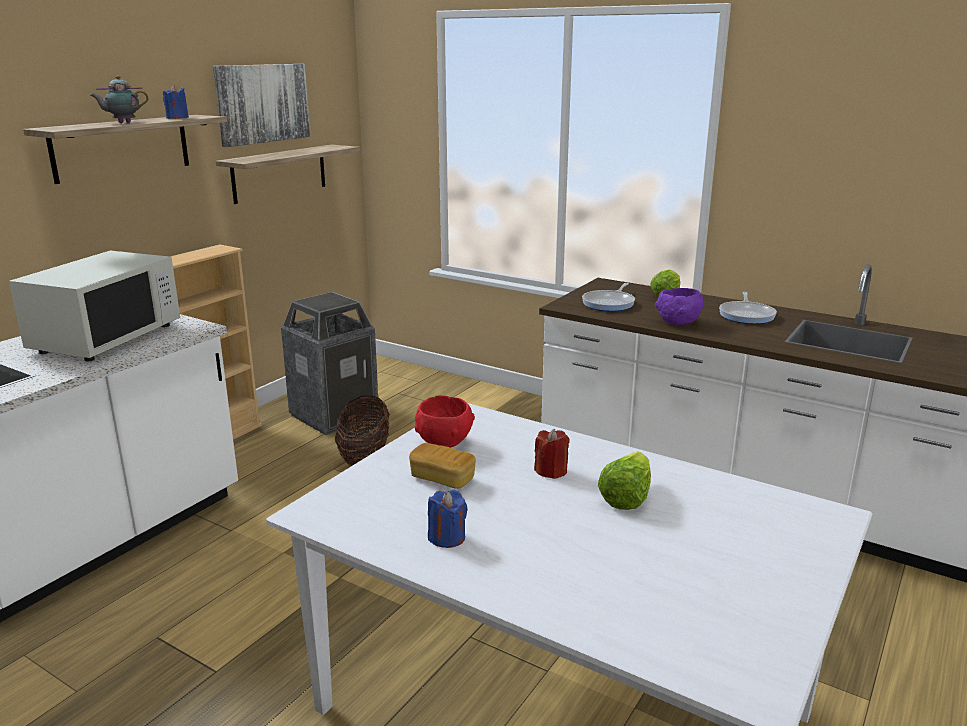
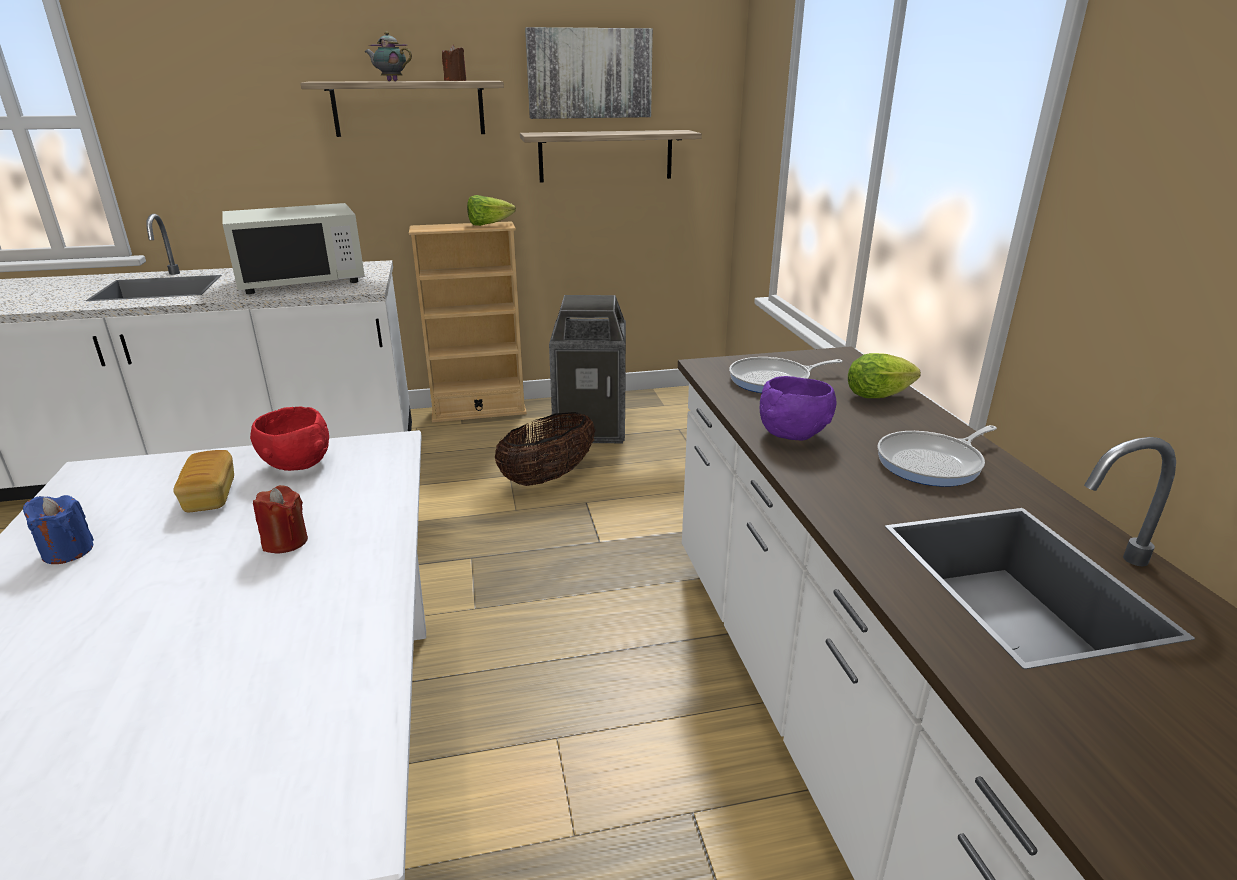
camera: 45 degrees right, 5 degrees up
(177, 118) = (455, 80): blue candle -> brown candle
(626, 497) = (251, 615): lettuce -> lettuce (488, 224)

